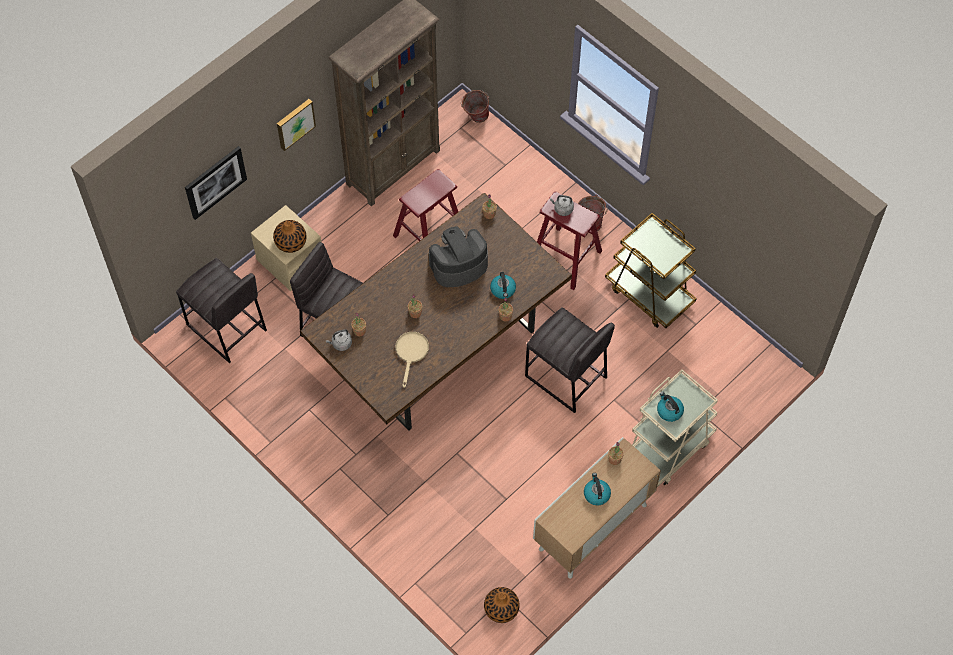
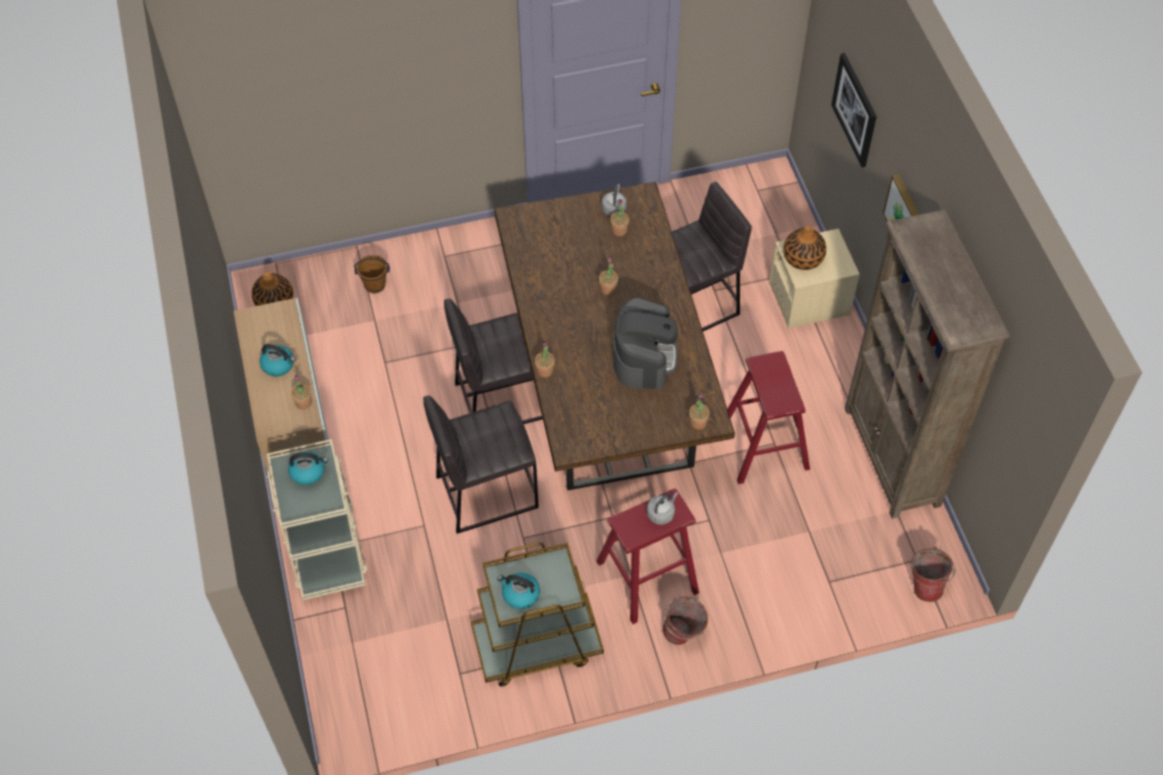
camera: 120 degrees right, 5 degrees down
(226, 328) = (755, 212): grey stool -> grey stool (501, 399)
(411, 353) = (559, 263): beige frying pan -> none
(444, 547) = (375, 285): none -> brown bucket
(503, 290) = (581, 385): kettle -> kettle (520, 594)

